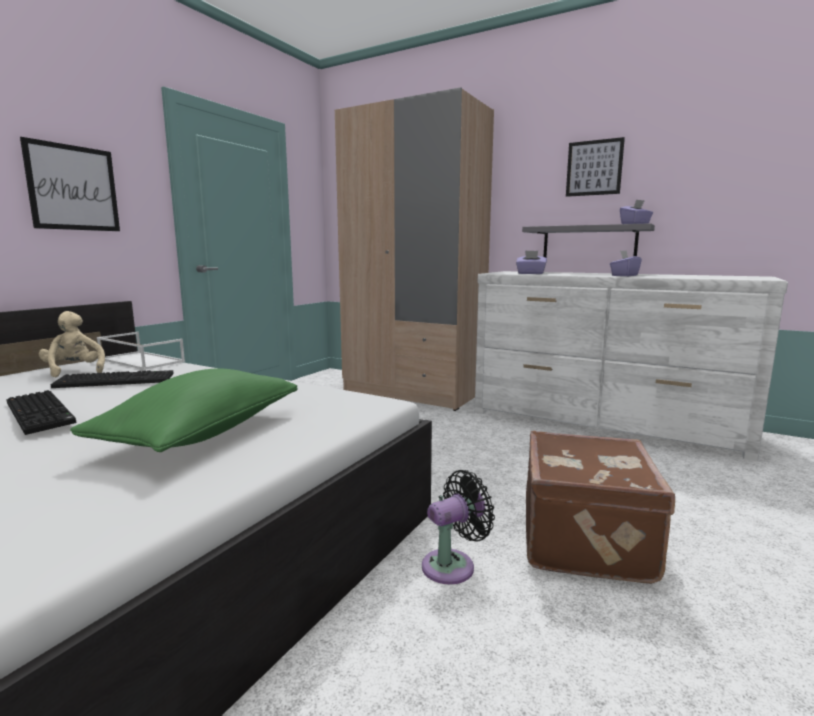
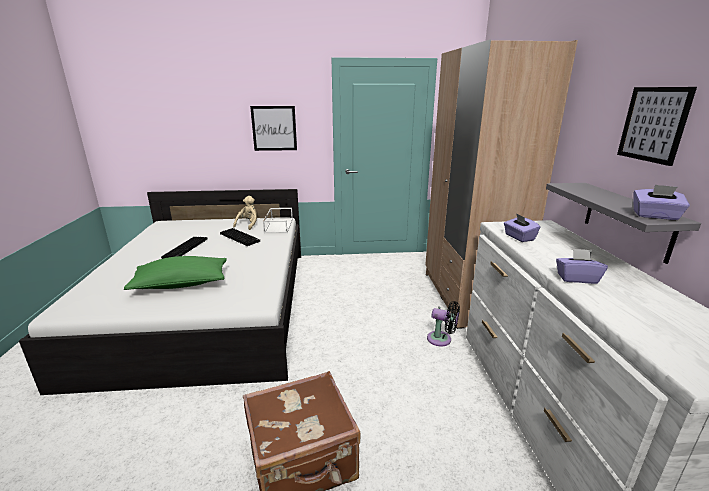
camera: 55 degrees right, 10 degrees up
(453, 565) = (238, 410): black fan -> black fan (442, 339)

